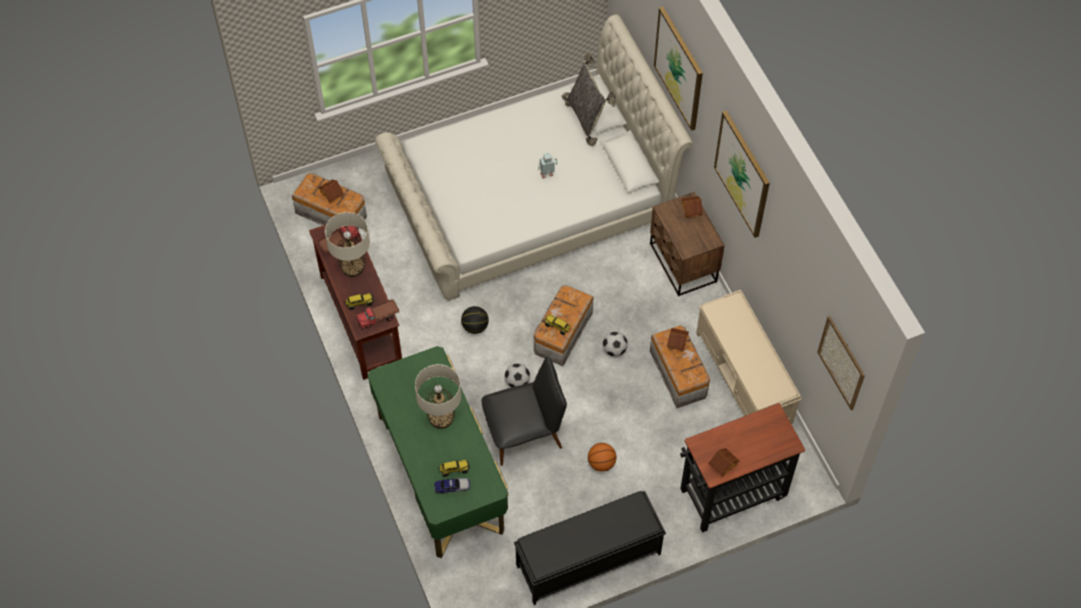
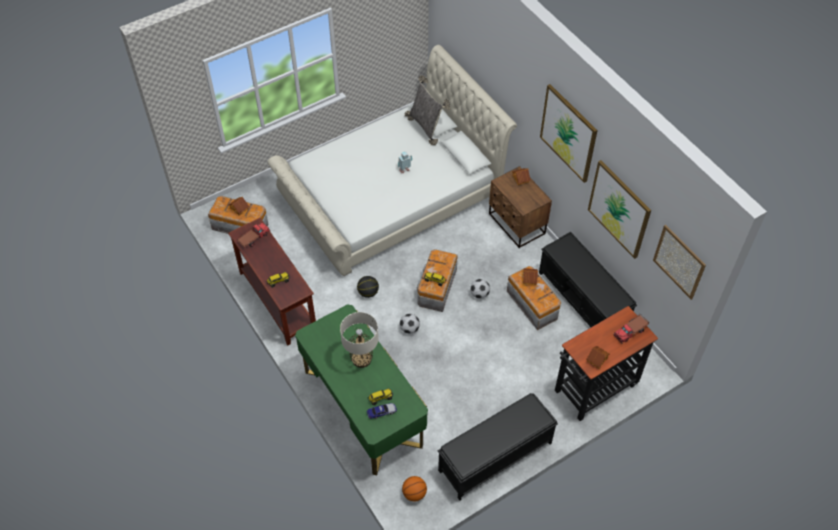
camera: 10 degrees left, 5 degrees down
(352, 267) = (268, 255): table lamp -> none
(378, 317) = (295, 289): toy truck -> toy truck (630, 331)
(524, 433) = (423, 367): black chair -> none
(601, 463) = (488, 380): basketball -> basketball (414, 493)
(679, 68) = (500, 66): picture -> picture (619, 209)
(744, 378) = (583, 300): beige bench -> black bench

